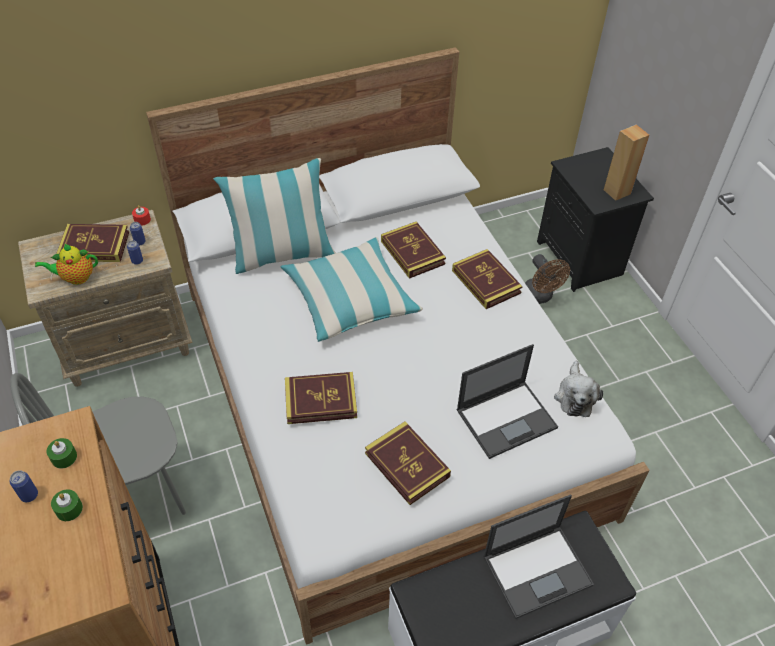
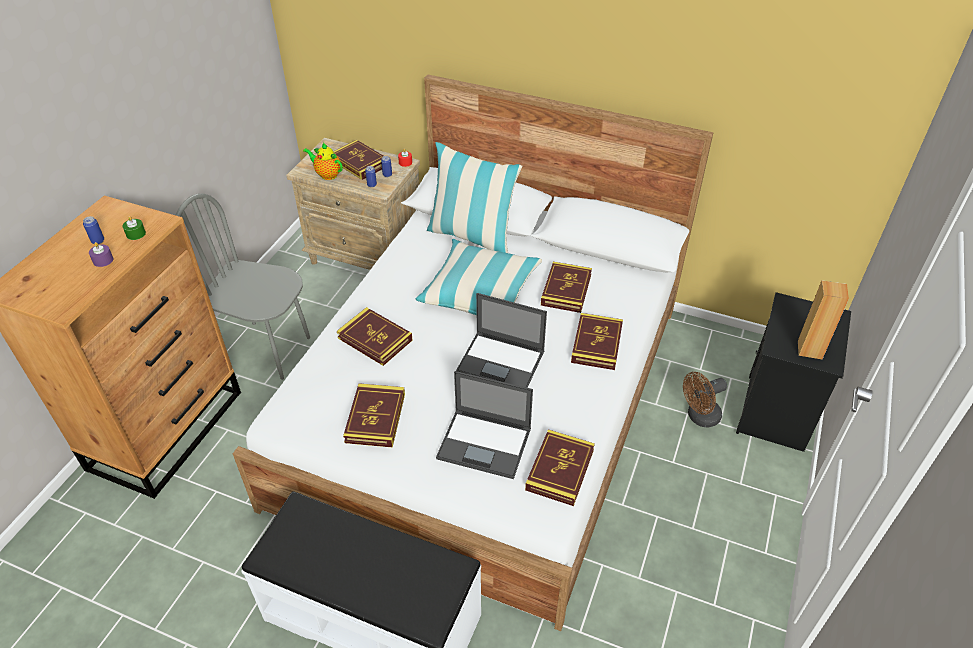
camera: 45 degrees right, 5 degrees down
(69, 509) = (103, 260): green candle -> purple candle
(538, 570) = (391, 566): laptop -> laptop (502, 362)
(540, 297) = (699, 417): brown fan -> brown fan turned 45 degrees clockwise
(575, 396) = (560, 470): plush toy -> book

